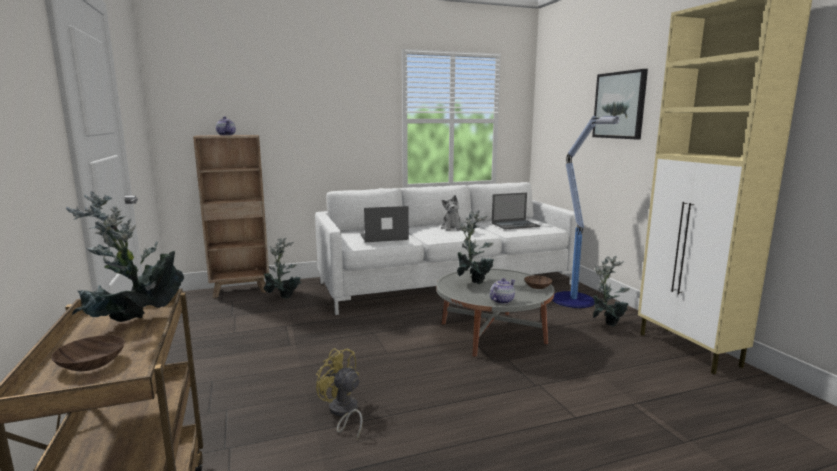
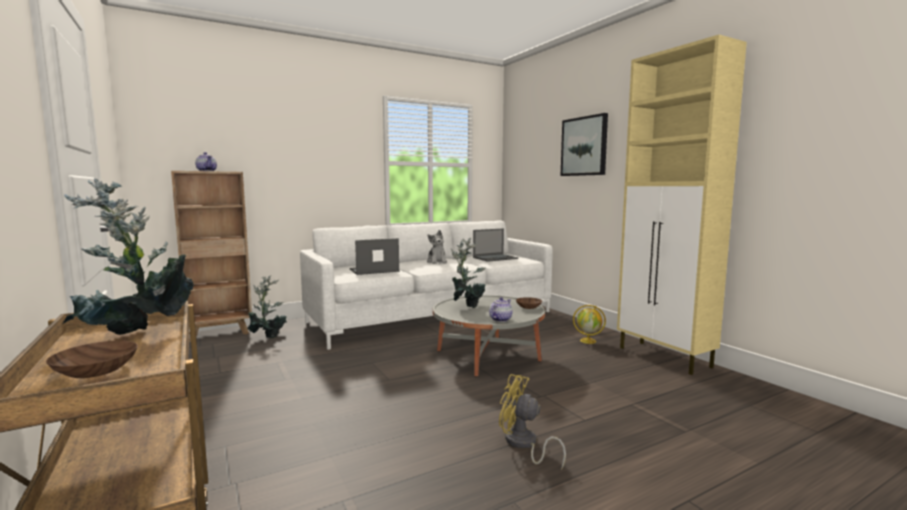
camera: 10 degrees left, 5 degrees down
(343, 413) = (356, 437): yellow fan -> yellow fan (523, 444)
(574, 301) = (554, 325): floor lamp -> none
(606, 323) = (588, 341): potted plant -> globe

